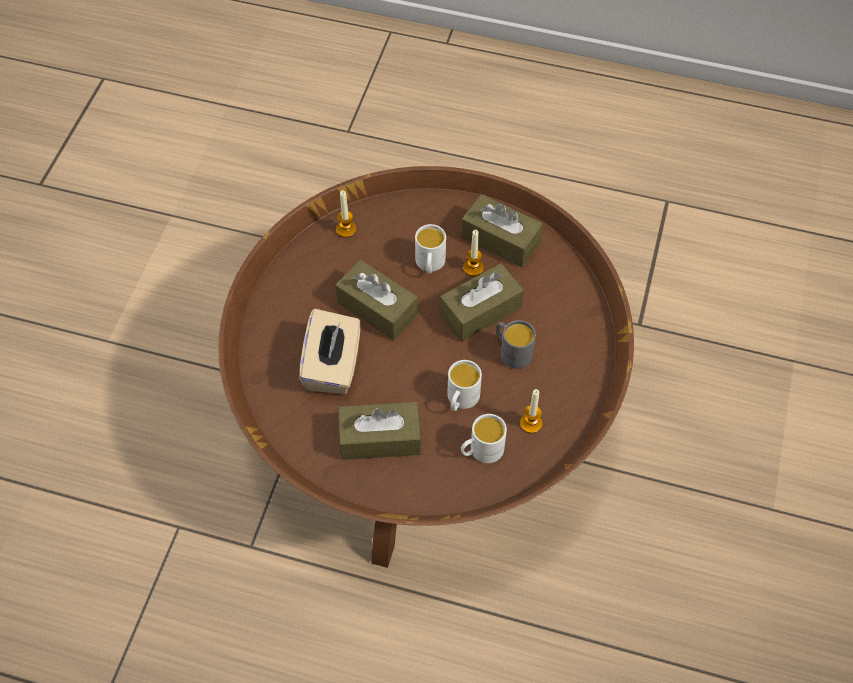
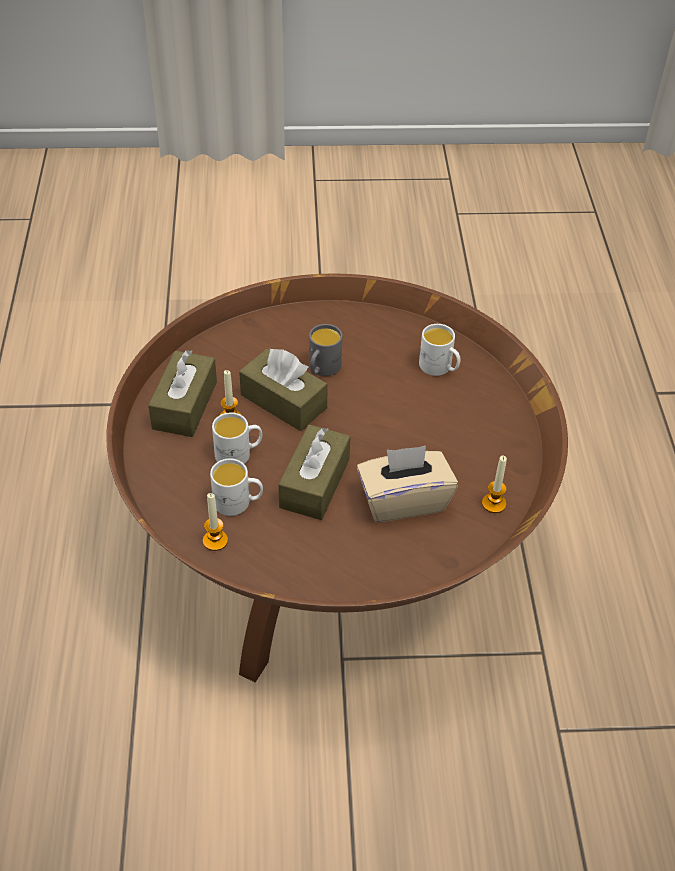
camera: 110 degrees left, 10 degrees down
(380, 438) = (465, 441): brown tissue box -> none
(461, 400) = (393, 393): white mug -> white mug (238, 503)
(531, 423) = (394, 342): candle -> candle (494, 503)

